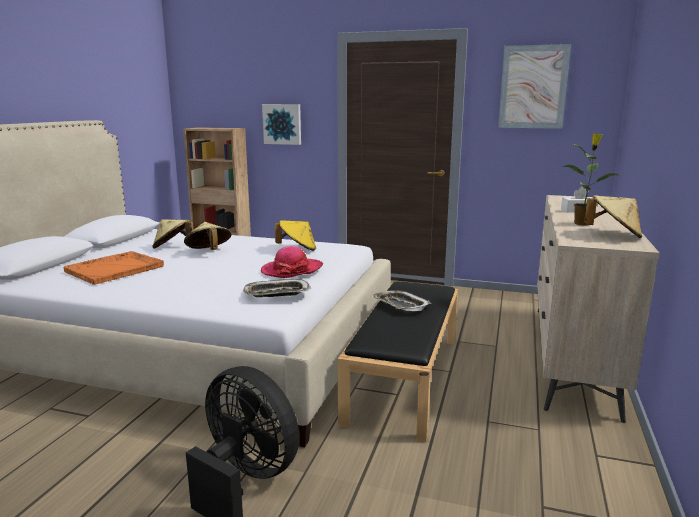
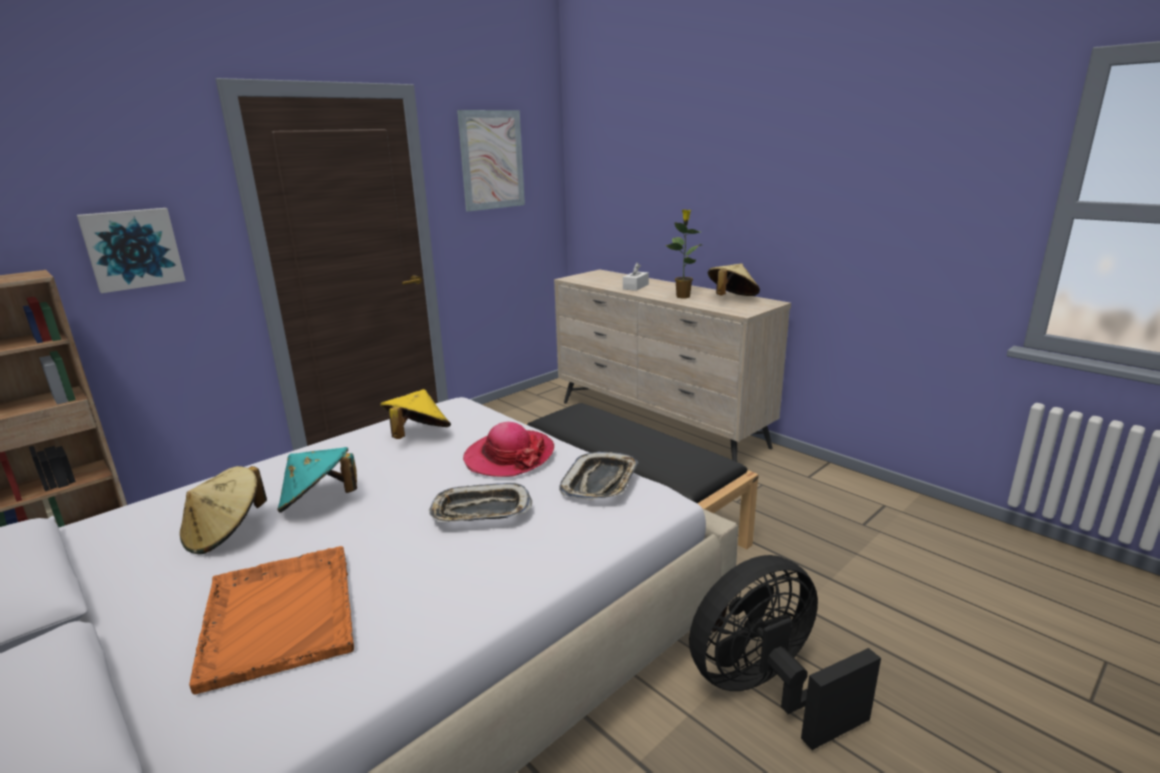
camera: 60 degrees left, 5 degrees up
(208, 252) = (319, 502): beige hat -> turquoise hat
(400, 305) = (609, 439): tray -> tray (480, 511)

